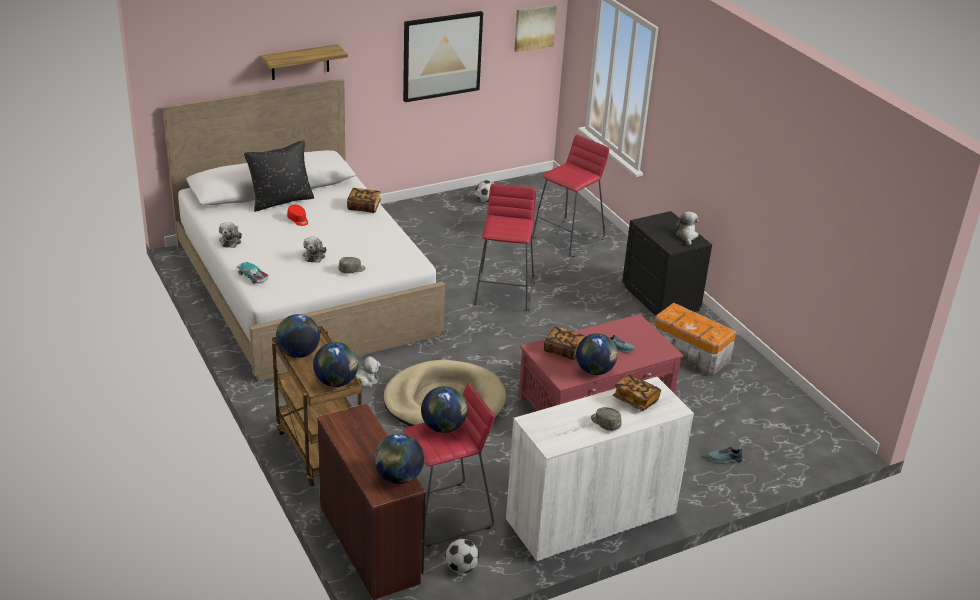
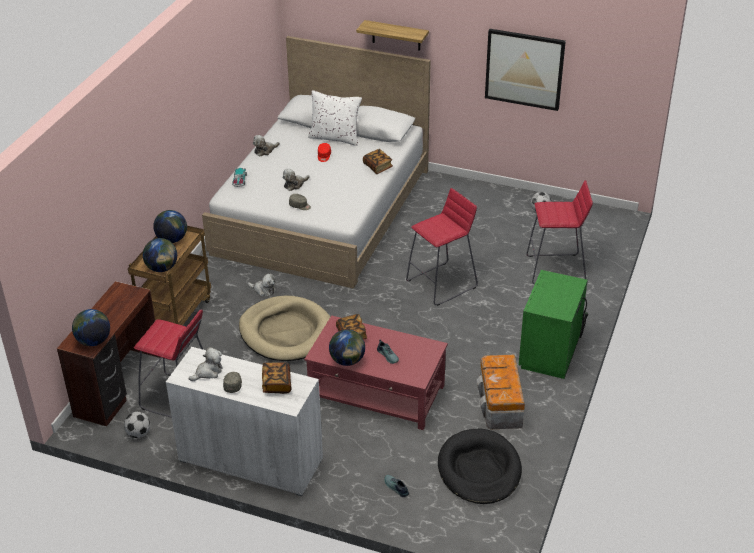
camera: 50 degrees right, 5 degrees up
(280, 200) = (335, 137): black pillow -> white pillow
(443, 427) = (174, 331): globe -> none
(534, 27) = (621, 71): picture -> none
(661, 298) = (550, 353): black nightstand -> green nightstand
(687, 236) = (563, 305): plush toy -> plush toy (208, 372)
(753, 407) = (479, 470): none -> black dog bed

